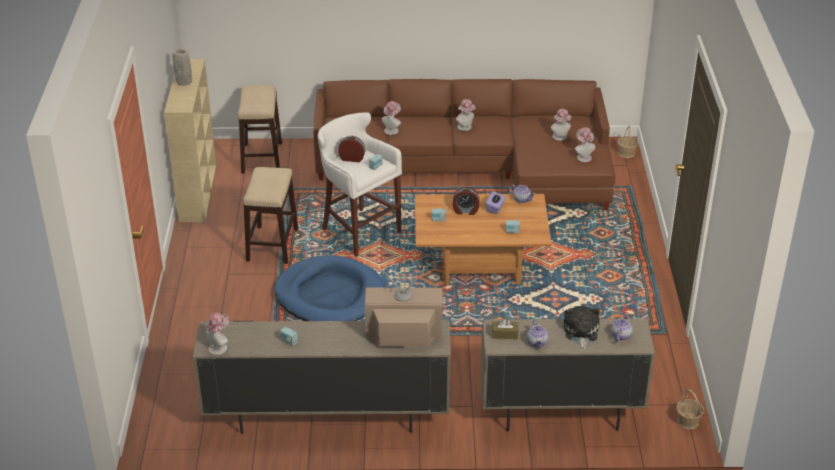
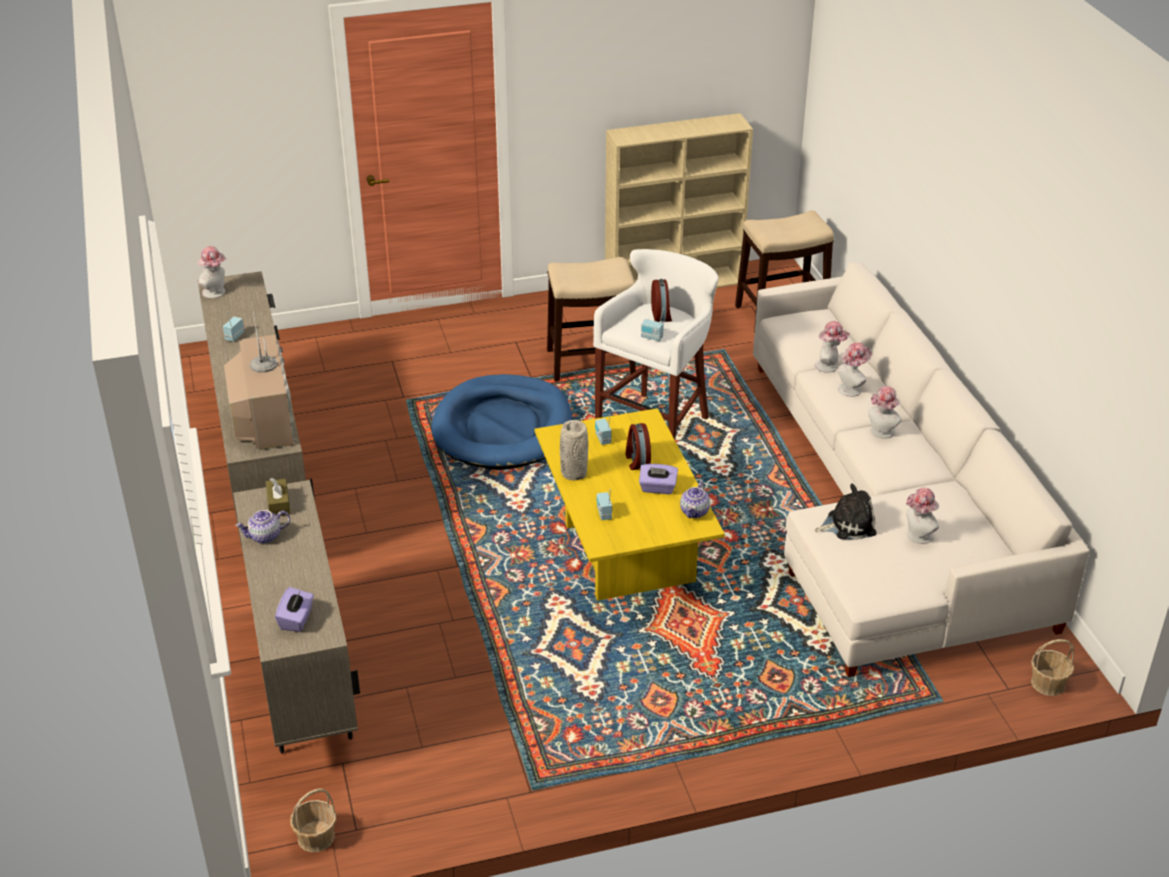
camera: 75 degrees right, 0 degrees up
(184, 82) = (685, 127): grey vase -> grey vase (573, 473)
(476, 166) = (887, 509): brown sofa -> white sofa
(479, 266) = (624, 552): brown coffee table -> yellow coffee table
(580, 332) = (296, 576): plush toy -> plush toy (848, 524)
(583, 156) = (874, 570): hat -> hat (852, 388)
(620, 335) = (296, 619): teapot -> purple tissue box

